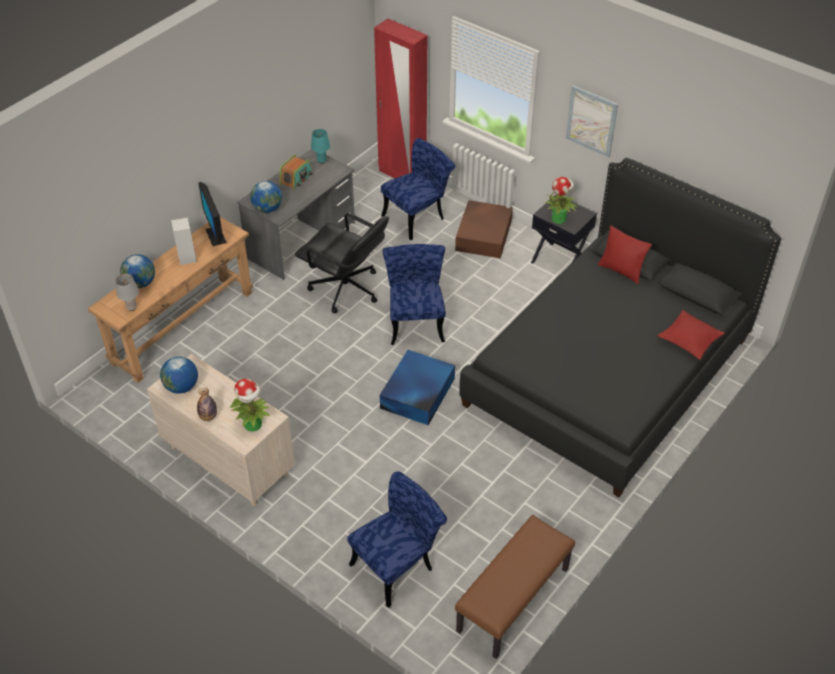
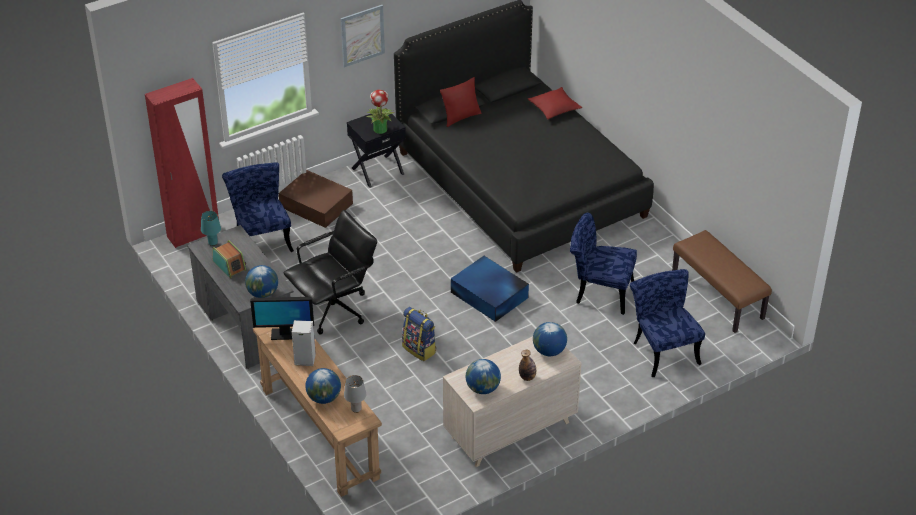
camera: 70 degrees left, 5 degrees down
(253, 424) = (549, 351): potted plant -> globe
(316, 363) = (420, 349): none -> backpack
(415, 321) = (402, 275): blue chair -> blue chair (599, 292)

